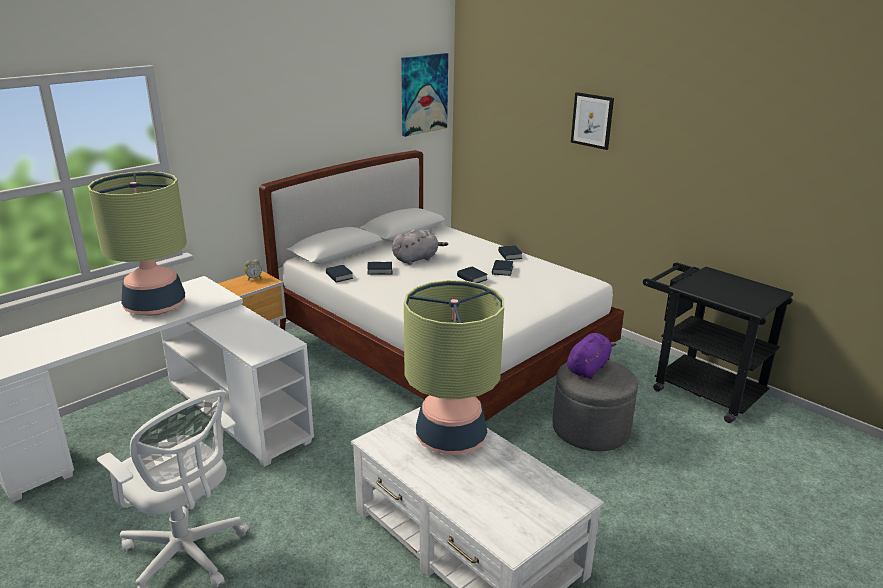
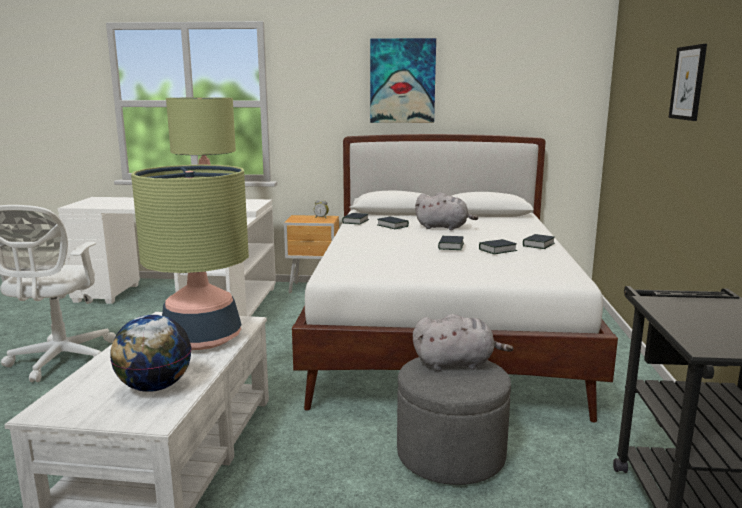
camera: 50 degrees right, 10 degrees down
(423, 94) = (561, 77): picture -> picture (402, 81)
(521, 485) = (154, 387): none -> globe
(588, 368) = (456, 364): purple plush toy -> grey plush toy

